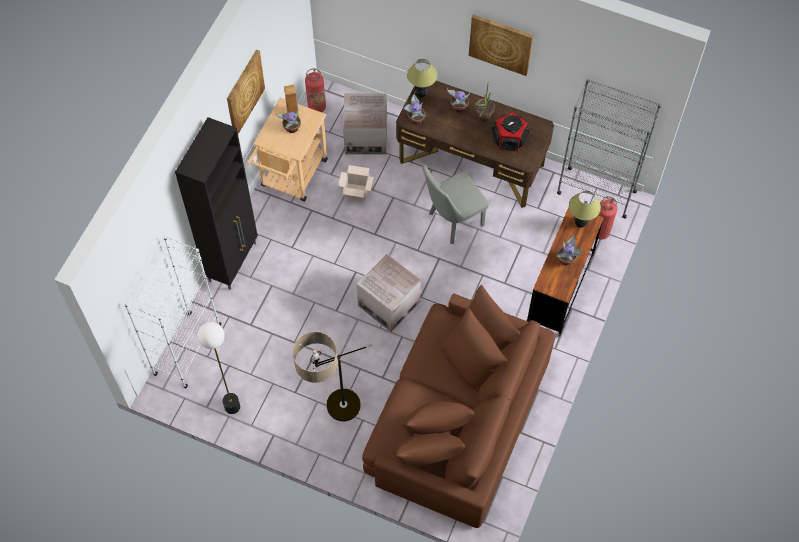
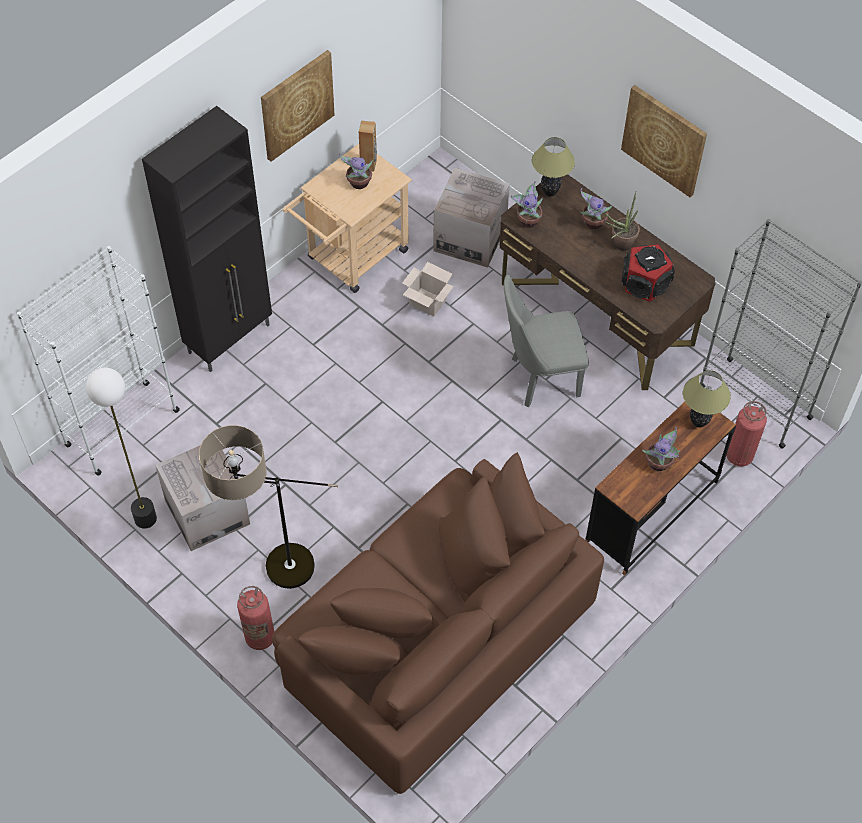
camera: 20 degrees right, 5 degrees down
(317, 107) = (422, 183): fire extinguisher -> fire extinguisher (260, 637)
(389, 304) = (408, 456): cardboard box -> cardboard box (207, 512)

